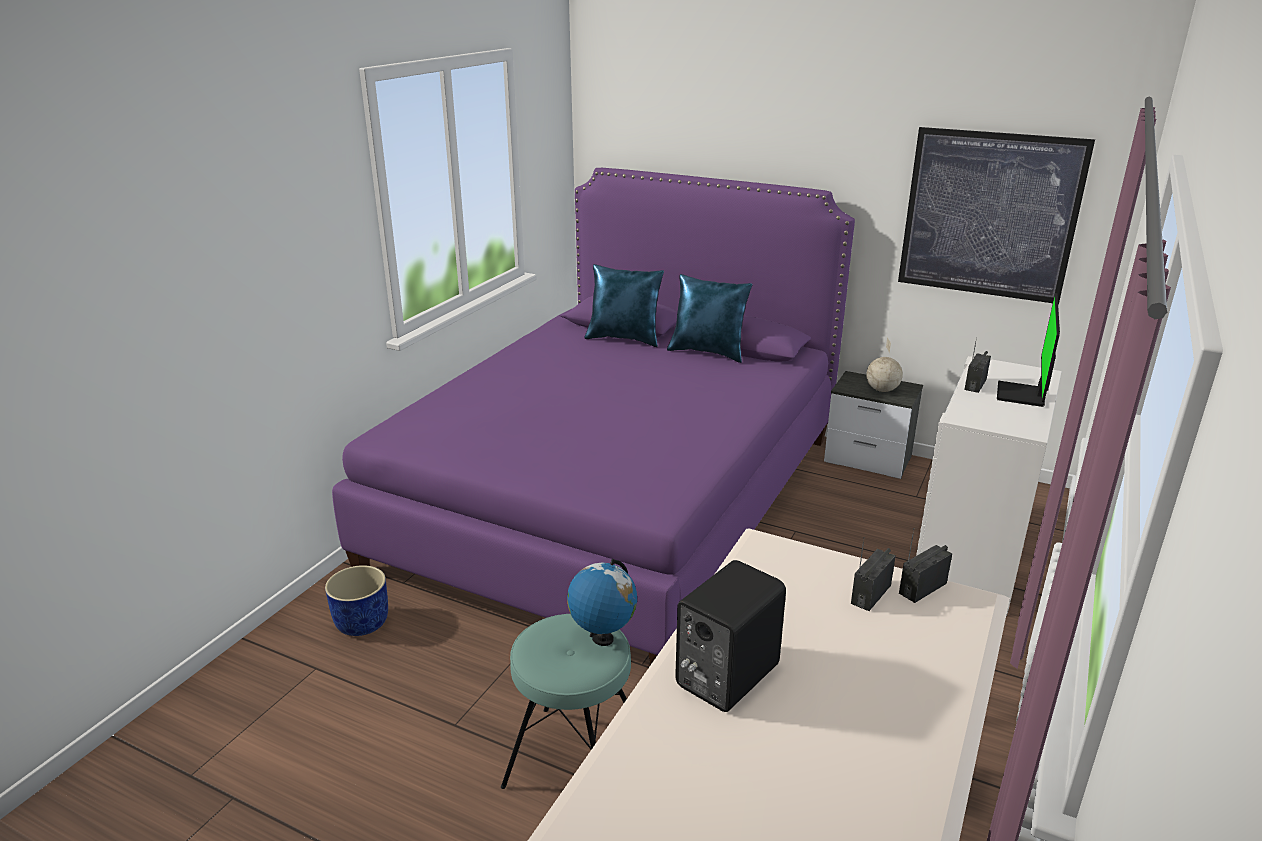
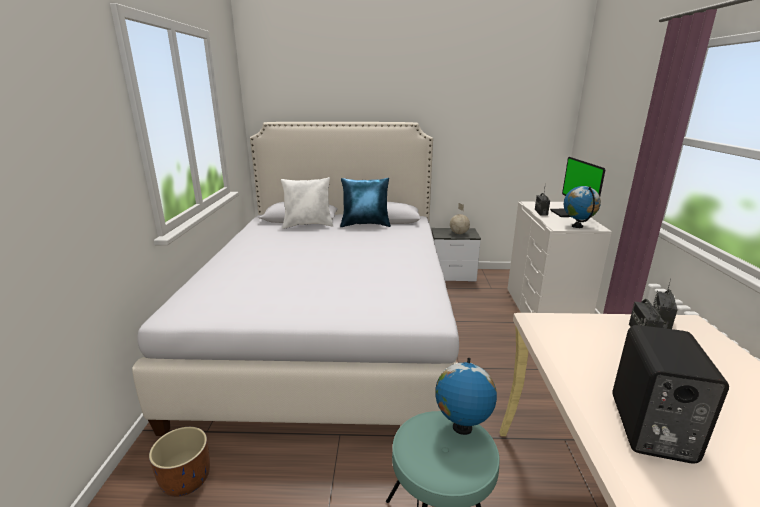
camera: 25 degrees left, 5 degrees down
(362, 623) = (187, 480): blue planter -> brown planter
(616, 498) = (330, 327): purple bed -> white bed
(625, 339) = (308, 225): blue pillow -> white pillow
(989, 215) = (503, 128): picture -> none
(998, 422) = (577, 226): none -> globe

